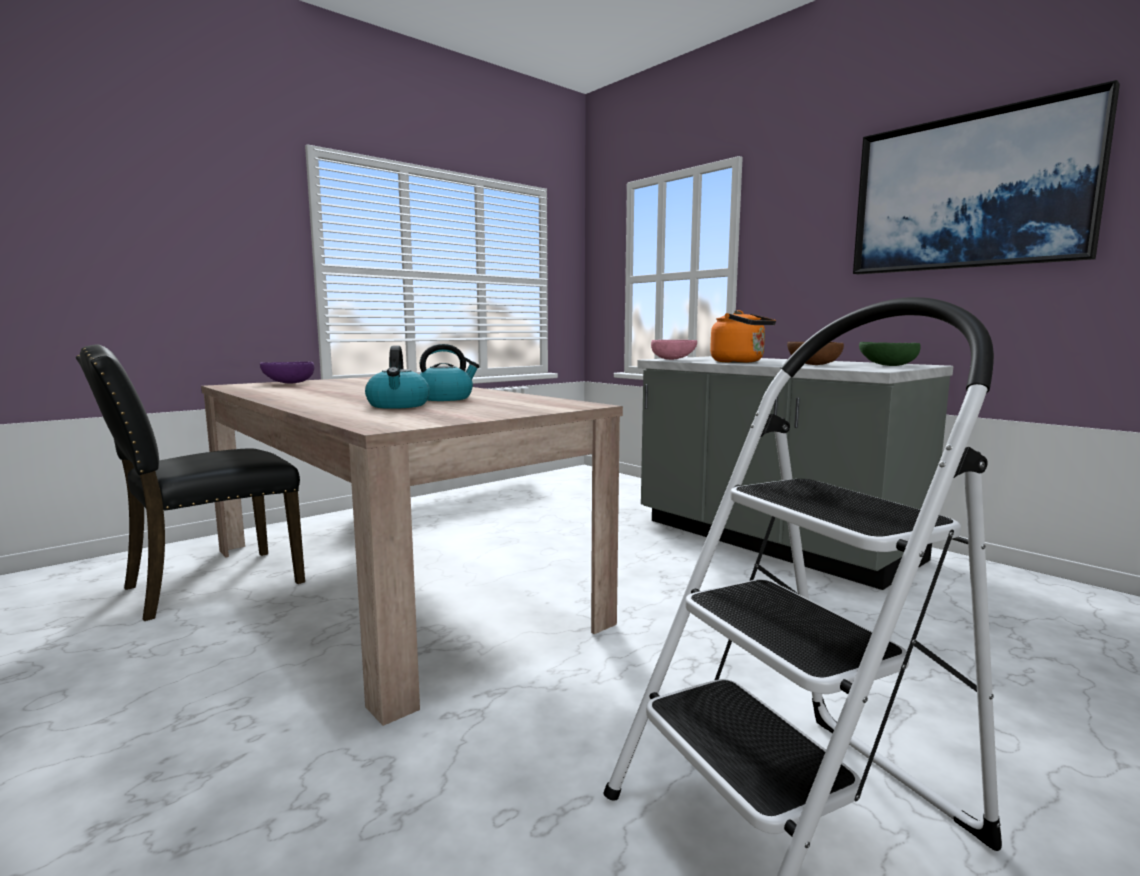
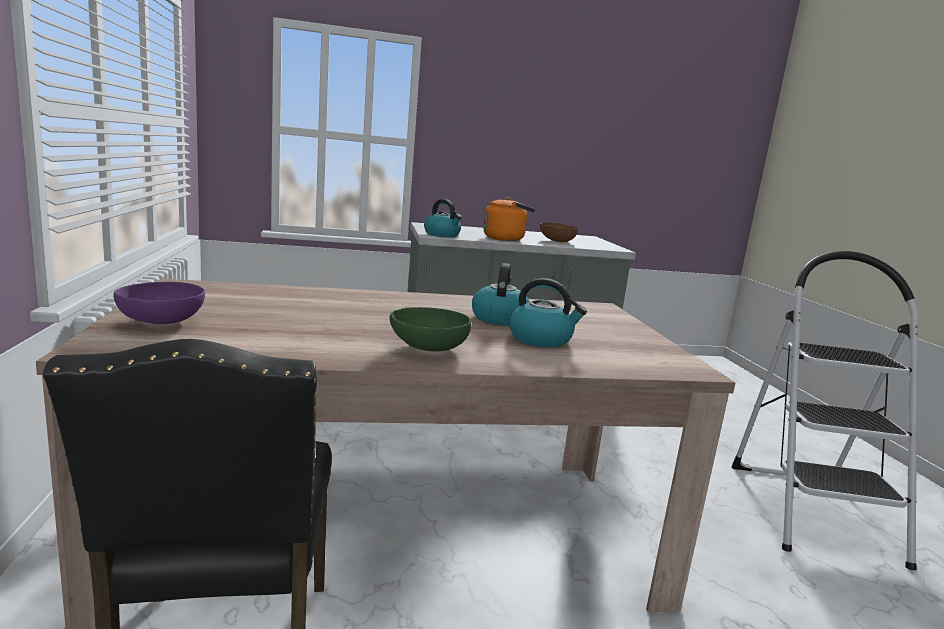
camera: 60 degrees left, 5 degrees up
(674, 359) = (442, 235): pink bowl -> kettle
(886, 365) = (586, 240): green bowl -> green bowl (427, 349)
(969, 192) = (593, 121): picture -> none

